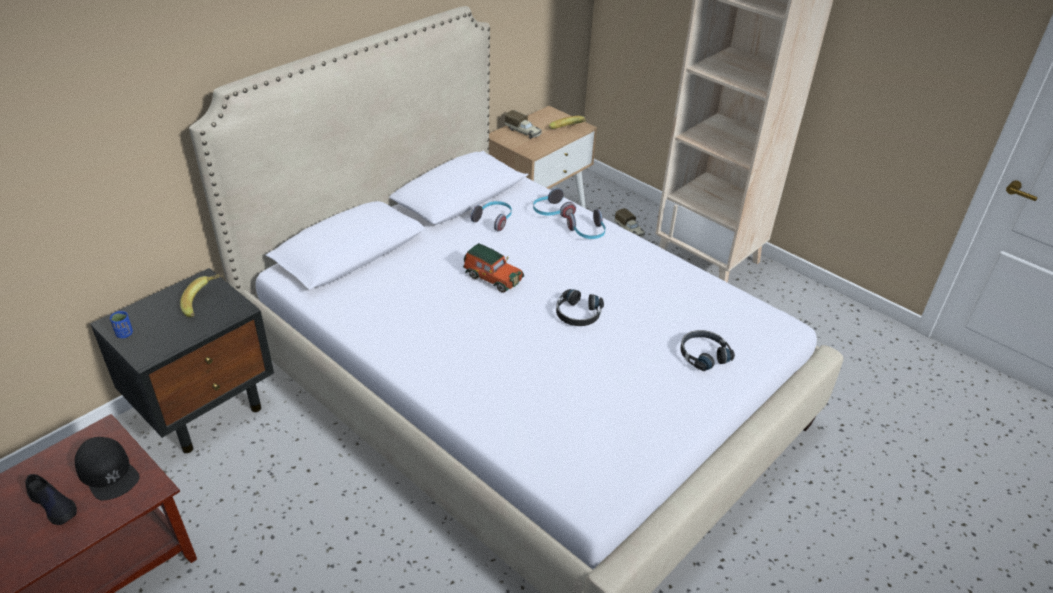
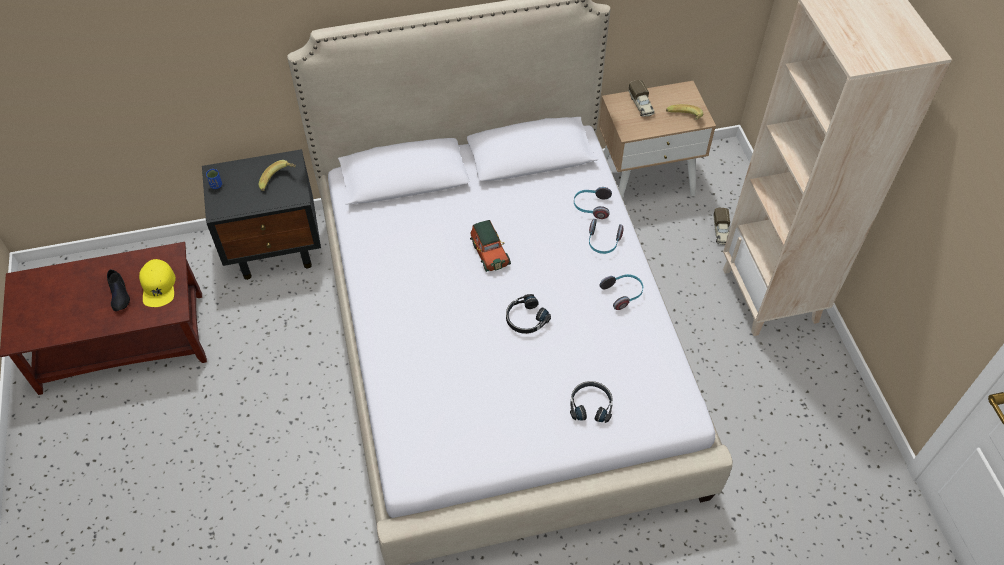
camera: 35 degrees right, 15 degrees up
(108, 472) = (158, 286): black cap -> yellow cap
(494, 220) = (537, 195): headphones -> headphones (623, 294)

